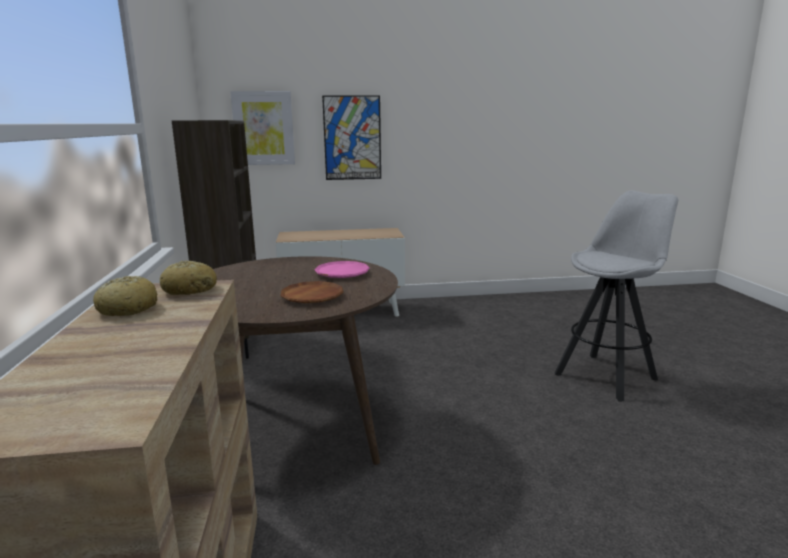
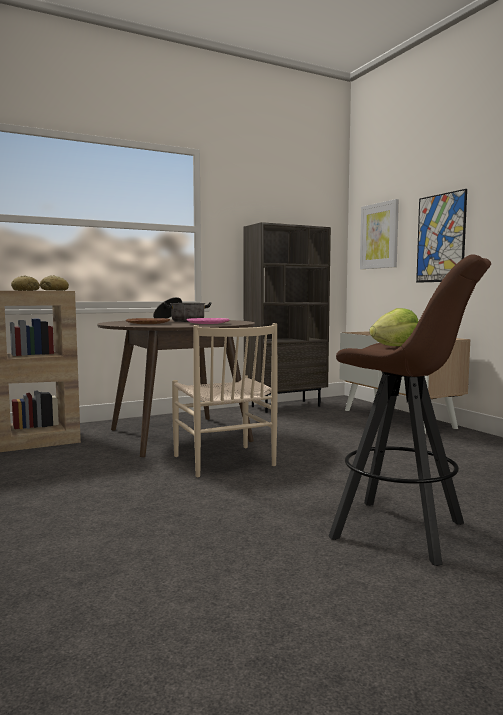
camera: 70 degrees right, 10 degrees down
(264, 279) = (180, 321): none -> cooking pot
(429, 413) = (225, 463): none -> beige chair
(607, 257) = (394, 346): none -> lettuce
(607, 375) = (402, 531): grey stool -> brown stool

